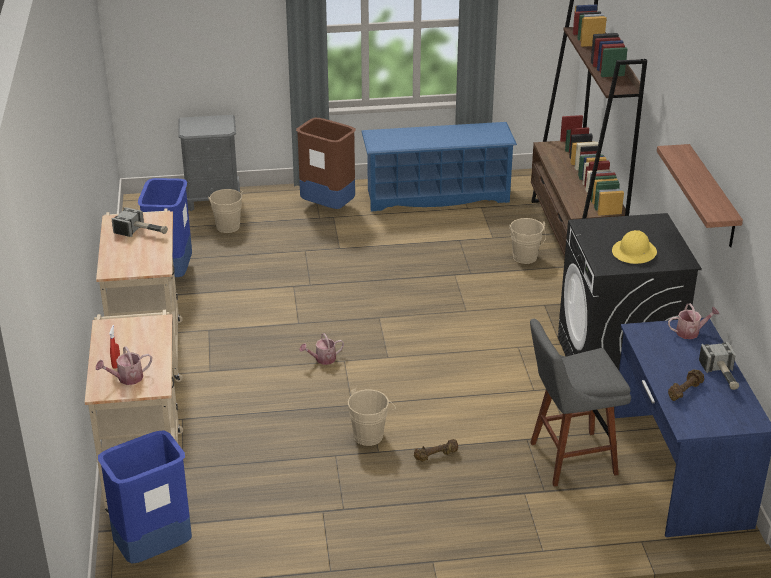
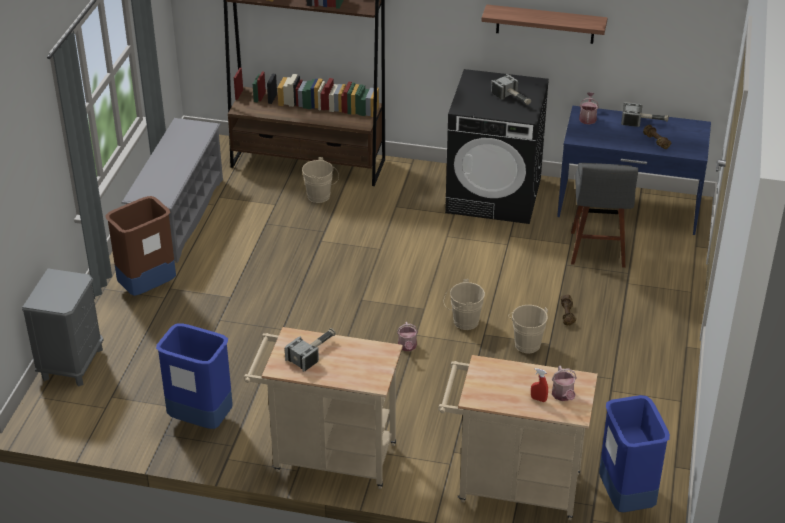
camera: 70 degrees left, 5 degrees up
(227, 225) = (133, 363): beige bucket -> beige bucket (463, 322)
(437, 195) = (179, 216): blue shoe rack -> grey shoe rack
(634, 252) = (513, 98): yellow hard hat -> hammer

